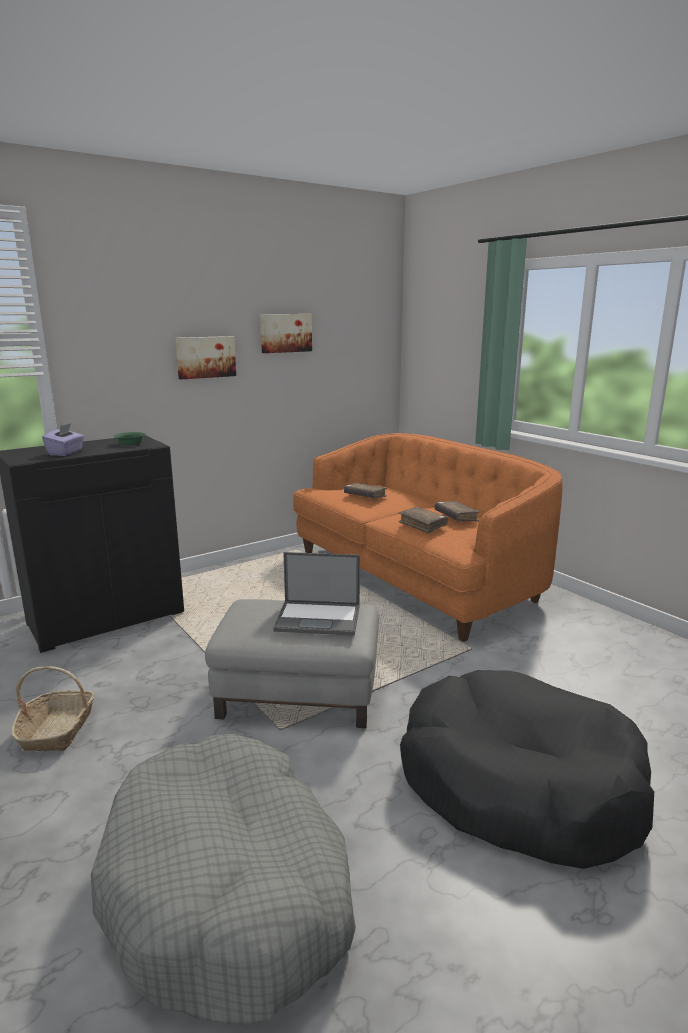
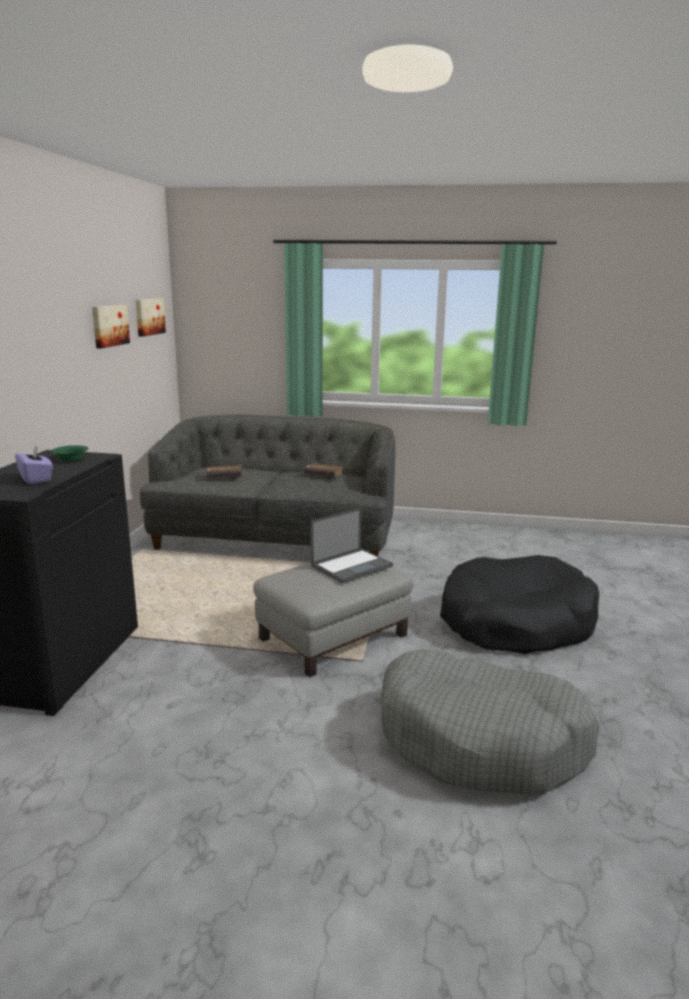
camera: 45 degrees left, 0 degrees up
(58, 729) = (204, 746): basket -> none
(205, 357) = (59, 356): picture -> picture (148, 316)
(415, 577) = (276, 539): orange sofa -> grey sofa
(422, 525) = (314, 486): brown book -> none

